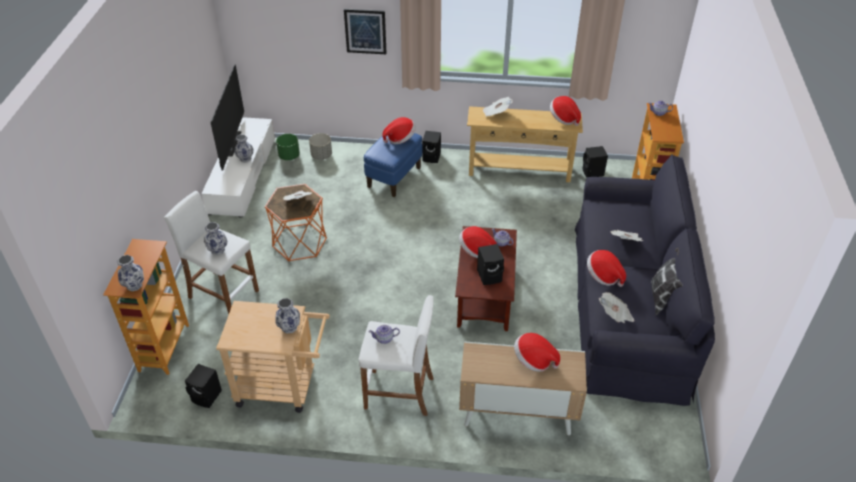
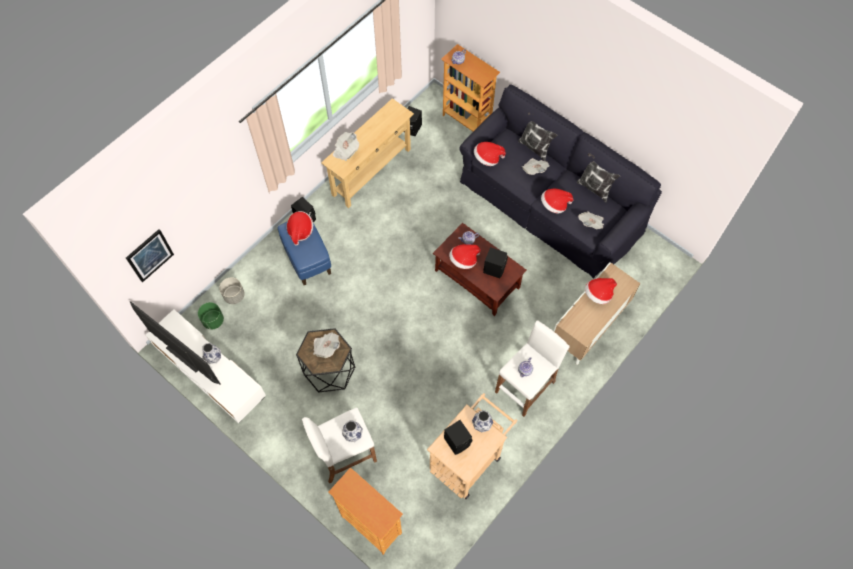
camera: 55 degrees left, 20 degrees up
(134, 285) = (386, 512): vase -> none
(207, 396) = (442, 515): black speaker -> black speaker (458, 441)
(300, 242) = (329, 370): orange side table -> black side table
(365, 31) = (225, 181): picture -> picture (149, 255)
(564, 118) = (389, 113): hat -> hat (487, 158)
(652, 230) = (534, 147): none -> pillow

